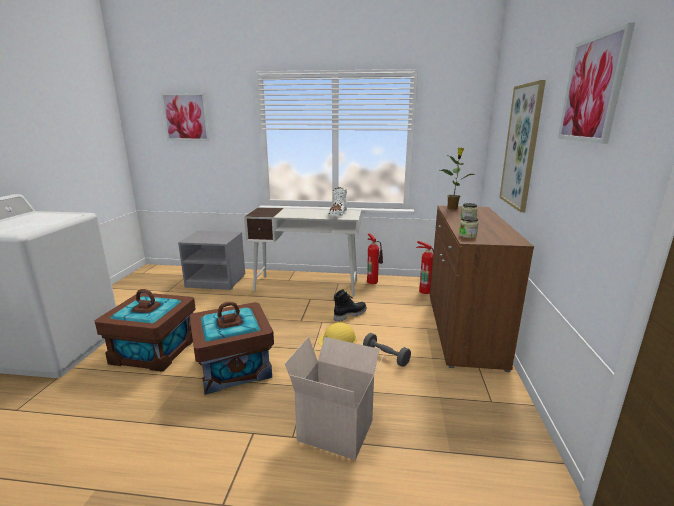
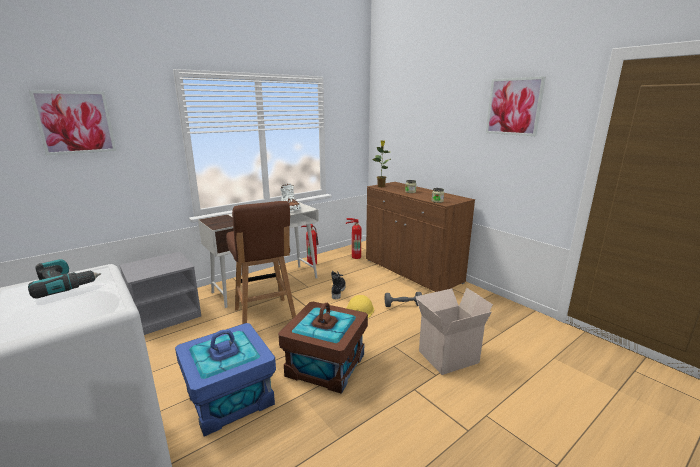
camera: 45 degrees left, 0 degrees up
(49, 216) = (65, 285): none -> power drill
(154, 350) = (230, 398): brown storage box -> blue storage box
(263, 309) = (265, 317): none -> brown stool
(522, 147) = (433, 138): picture -> none

